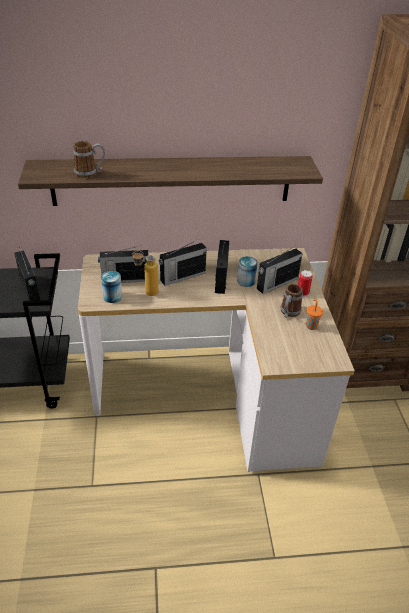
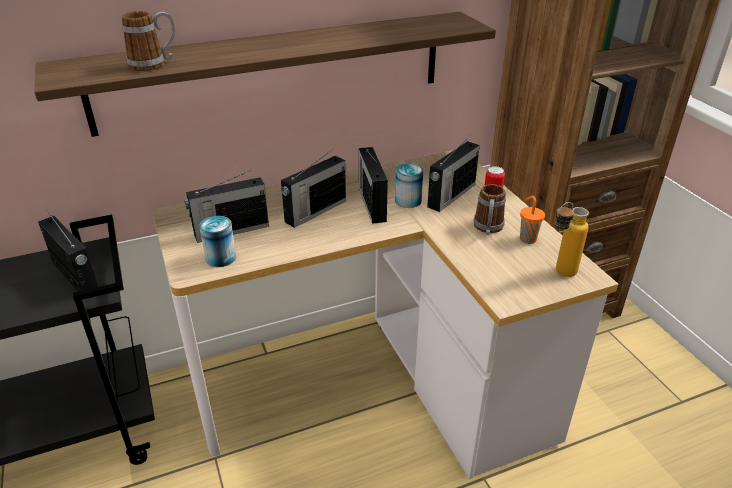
camera: 15 degrees left, 5 degrees down
(146, 293) = (271, 242): bottle -> bottle (559, 274)

